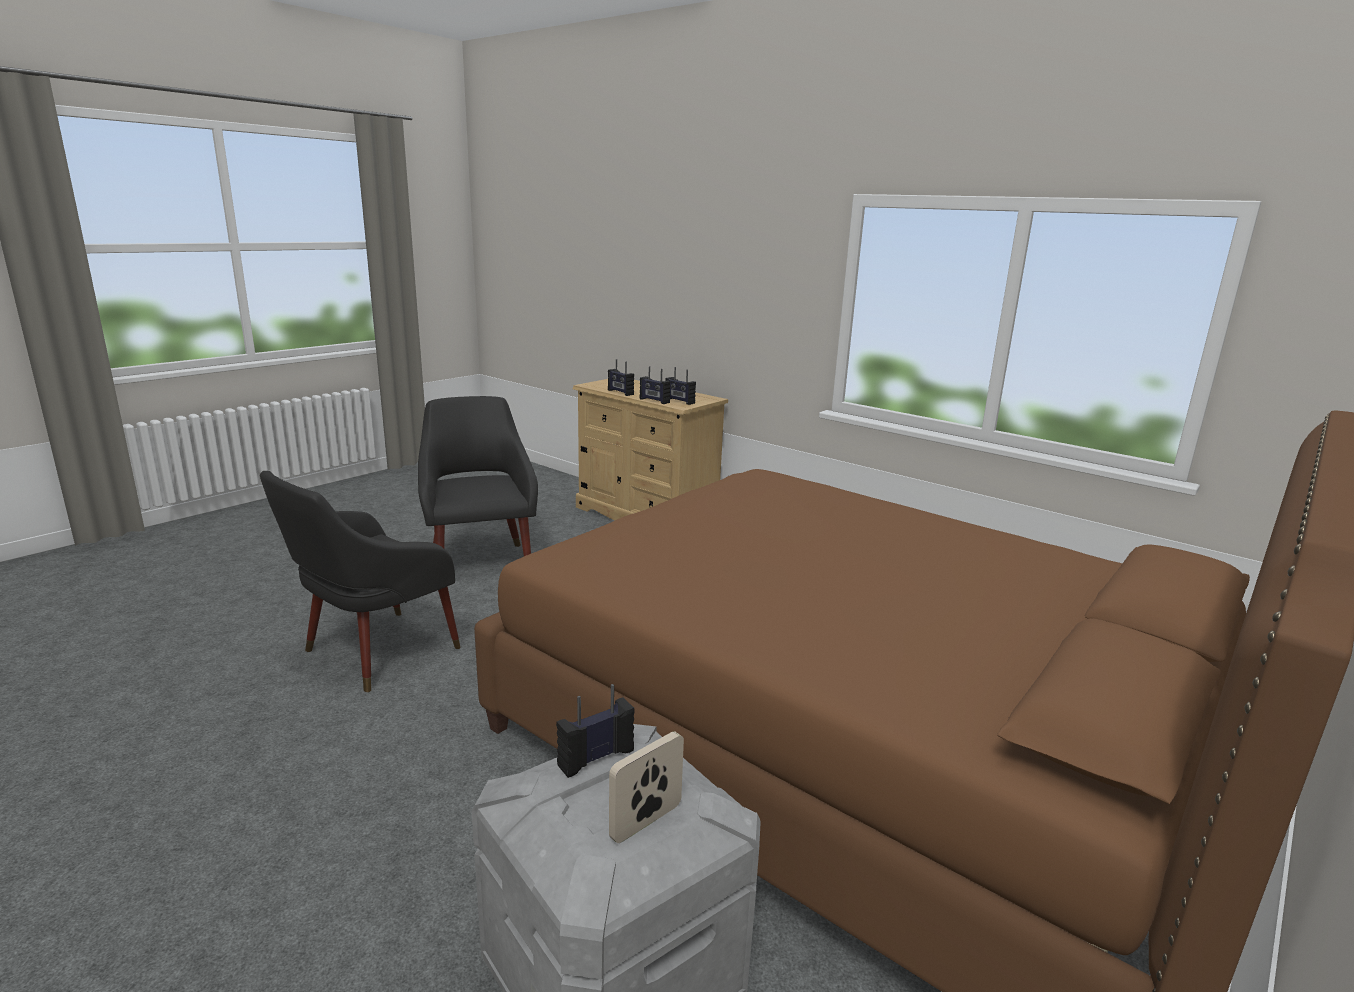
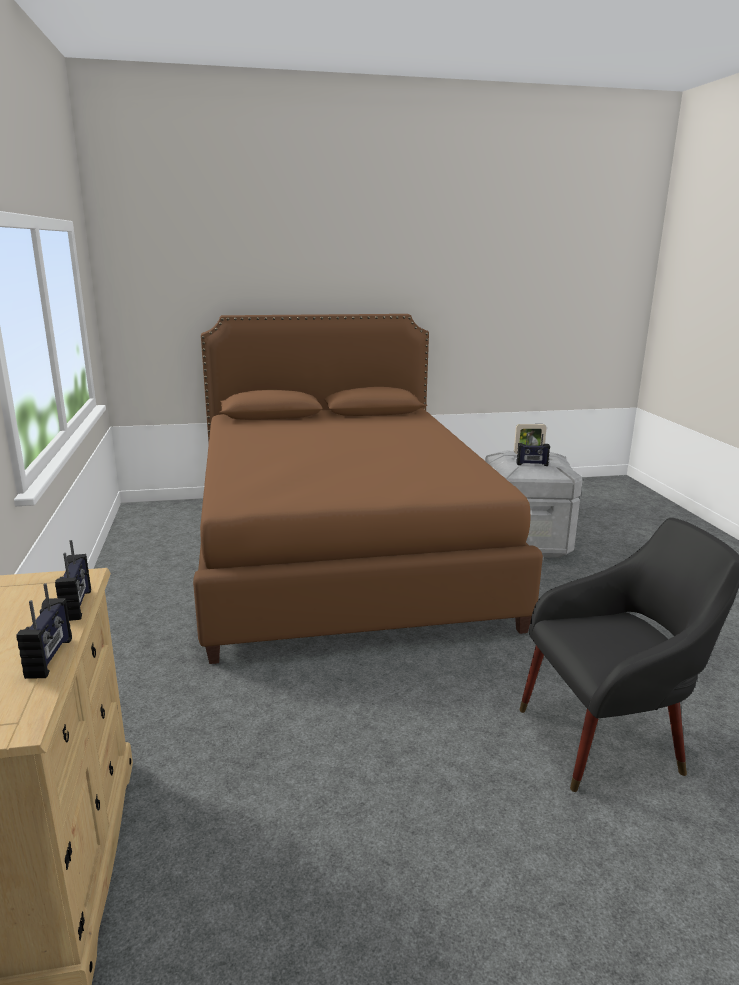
camera: 140 degrees left, 0 degrees up
(480, 561) = (418, 862): black armchair -> none
(679, 401) = (51, 591): radio -> none

